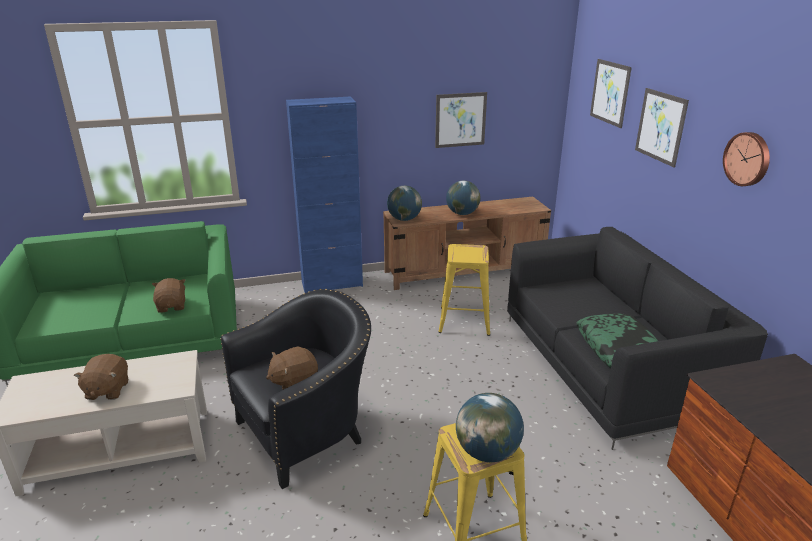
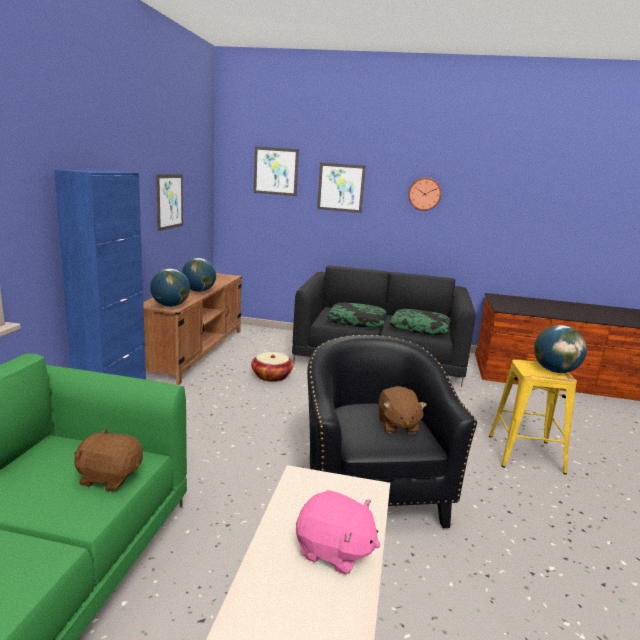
camera: 65 degrees left, 10 degrees down
(107, 390) = (334, 551): brown plush toy -> pink plush toy
(463, 320) = (271, 376): yellow stool -> basket
(572, 306) = (356, 322): none -> pillow

